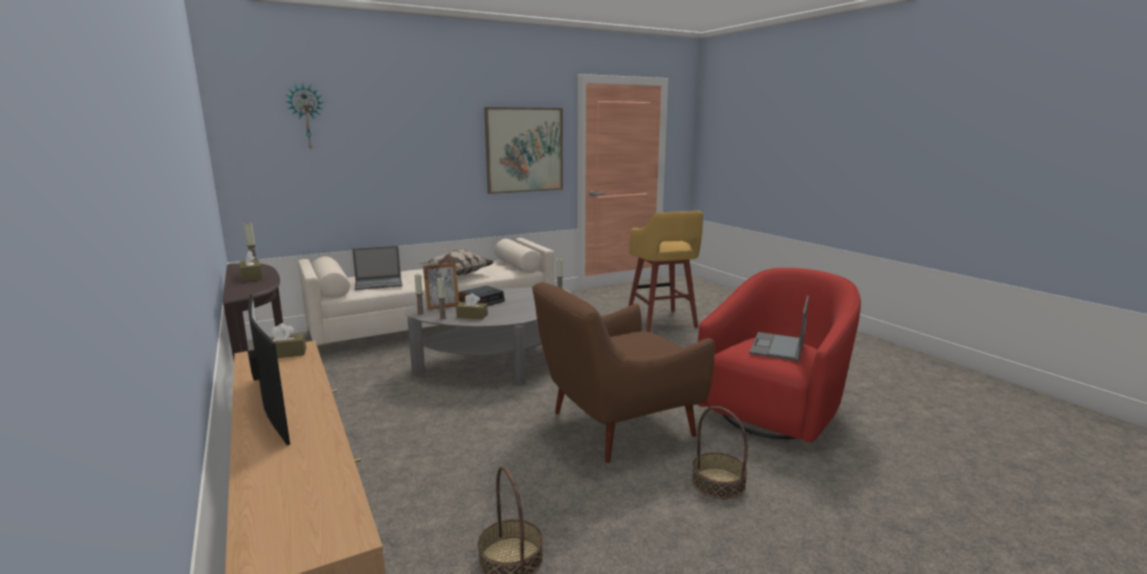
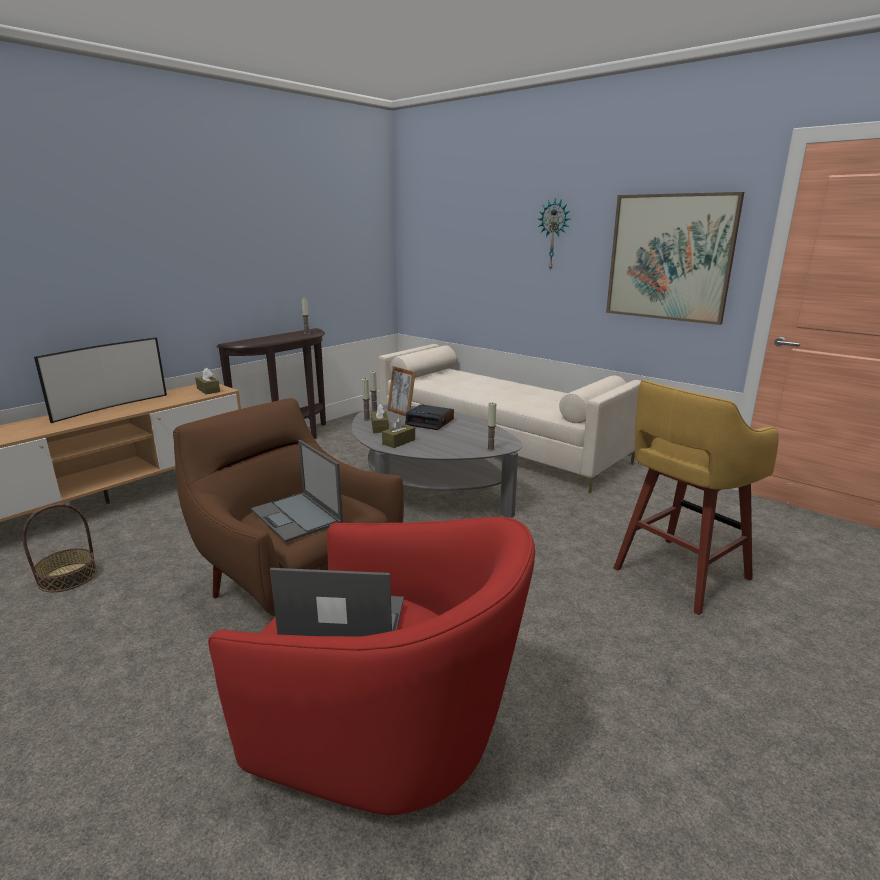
camera: 70 degrees right, 5 degrees up
(251, 277) = (280, 337): brown tissue box -> brown tissue box (399, 442)
(306, 117) = (451, 211): wall clock -> wall clock (554, 235)
(379, 283) = (445, 381): laptop -> laptop (297, 517)
(457, 275) = (511, 397): pillow -> none
(718, 483) = (166, 684): basket -> none

